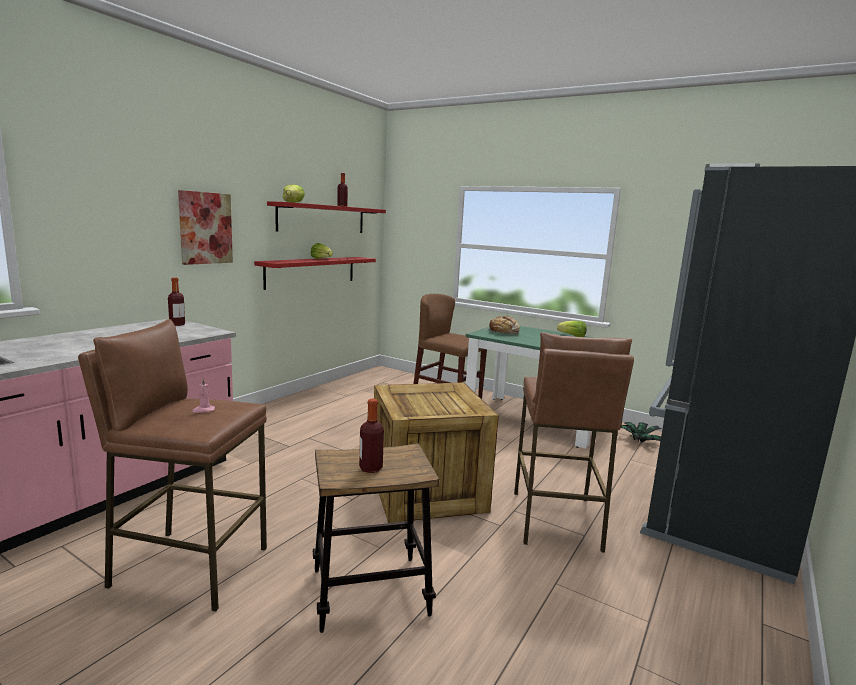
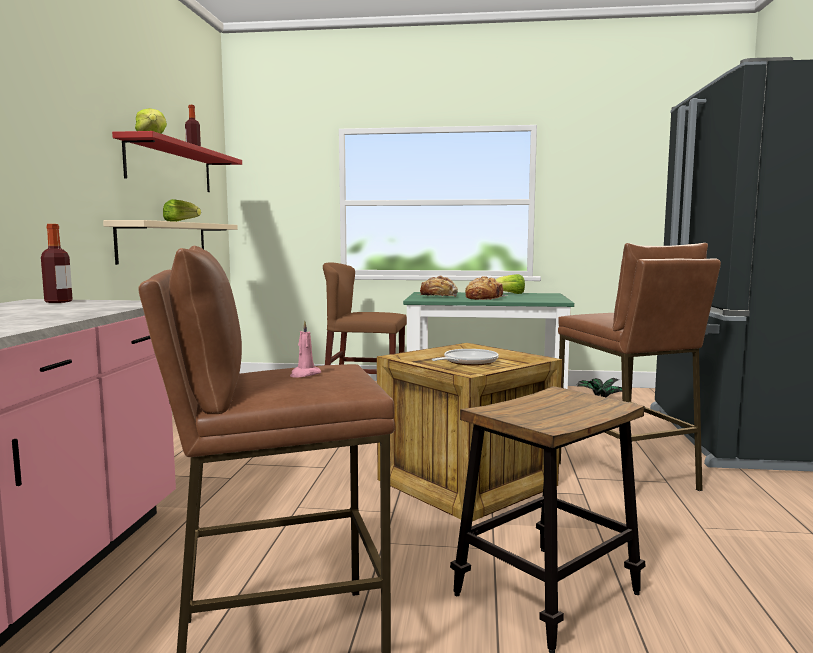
camera: 25 degrees left, 5 degrees down
(205, 228) = (44, 161): picture -> none
(311, 271) = (164, 241): red shelf -> beige shelf
(370, 468) = (557, 412): bottle -> none
(433, 402) = (467, 362): none -> frying pan
(535, 339) = (484, 298): none -> bread

